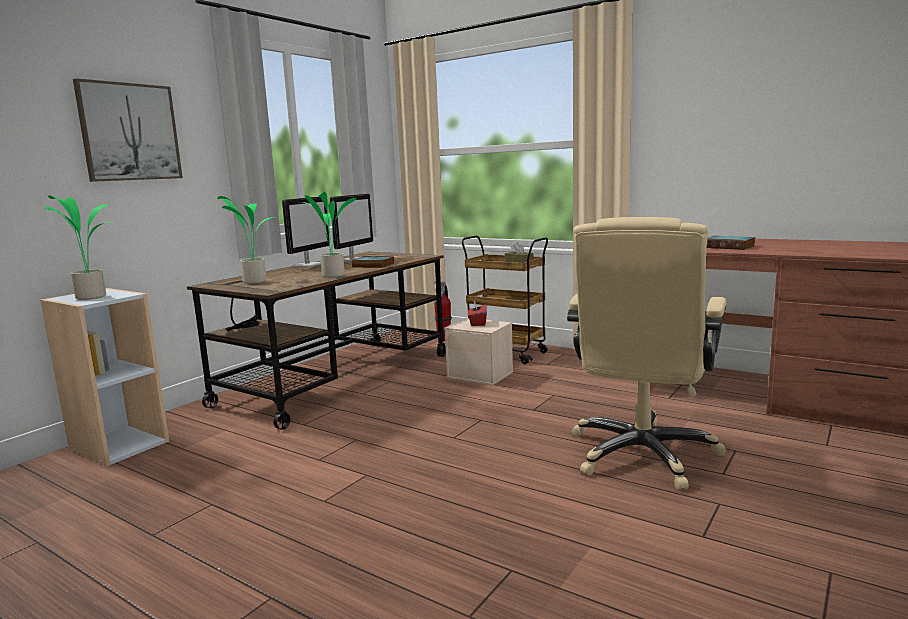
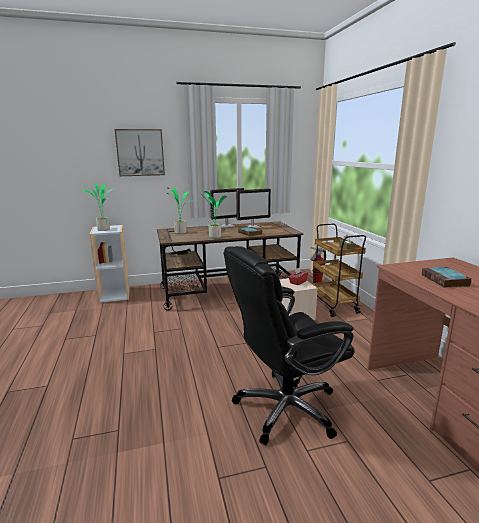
camera: 40 degrees right, 5 degrees up
(642, 453) = (286, 408): beige office chair -> black office chair

